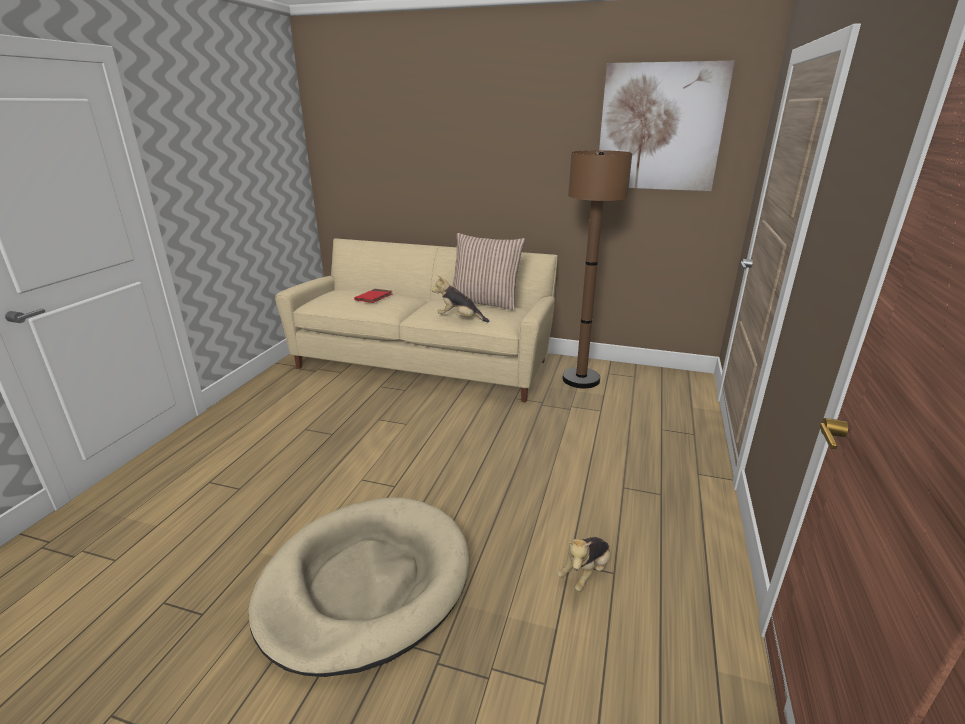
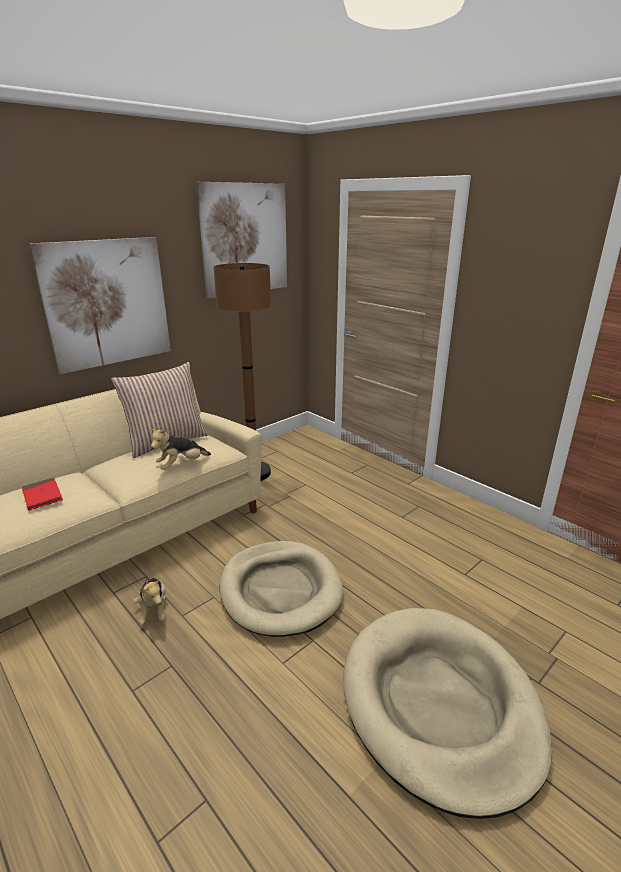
camera: 60 degrees left, 0 degrees up
(438, 450) = (280, 590): none -> beige dog bed
(497, 174) = (107, 303): none -> picture
(585, 573) = (477, 571): plush toy -> plush toy (154, 610)

